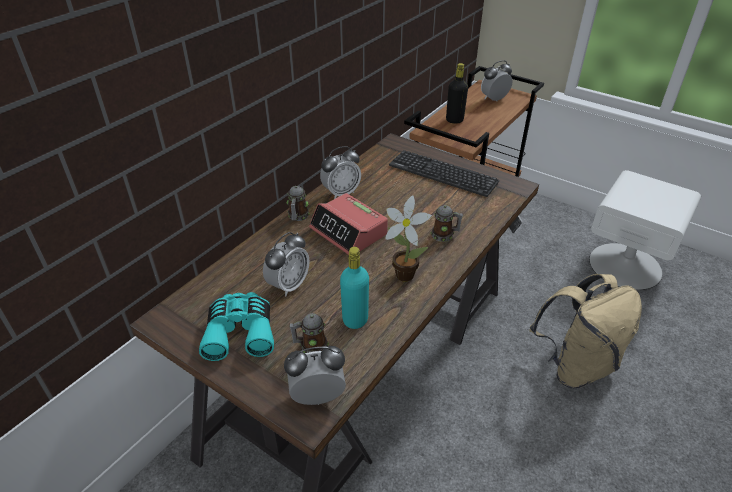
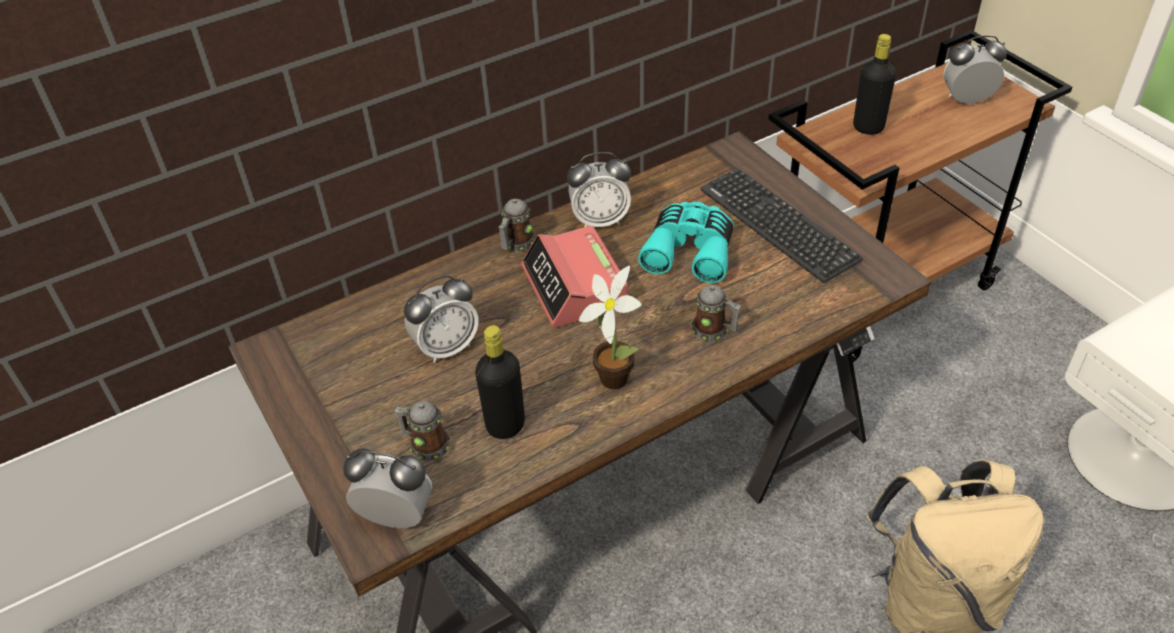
camera: 25 degrees right, 5 degrees up
(240, 332) = (350, 397): turquoise binoculars -> turquoise binoculars (690, 250)
(355, 319) = (505, 425): turquoise bottle -> black bottle

